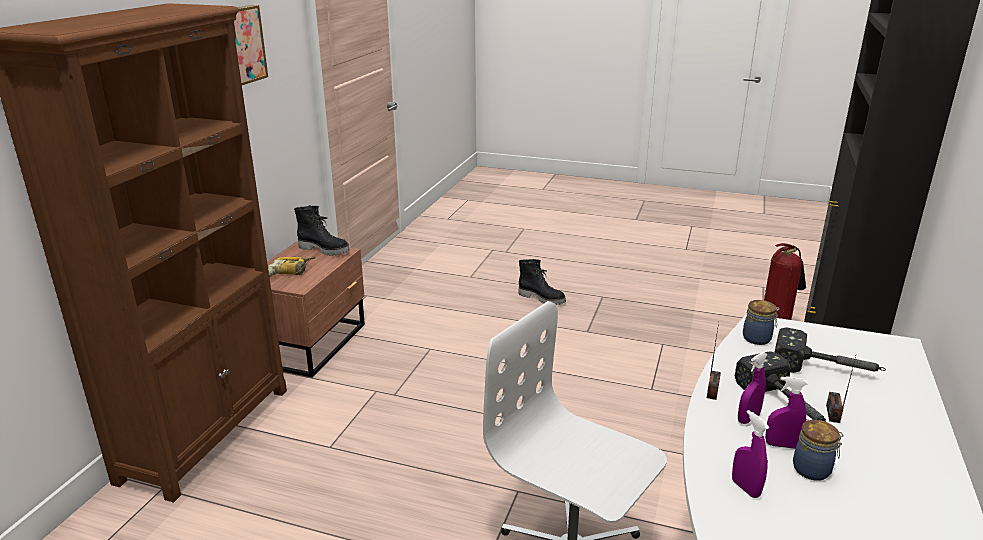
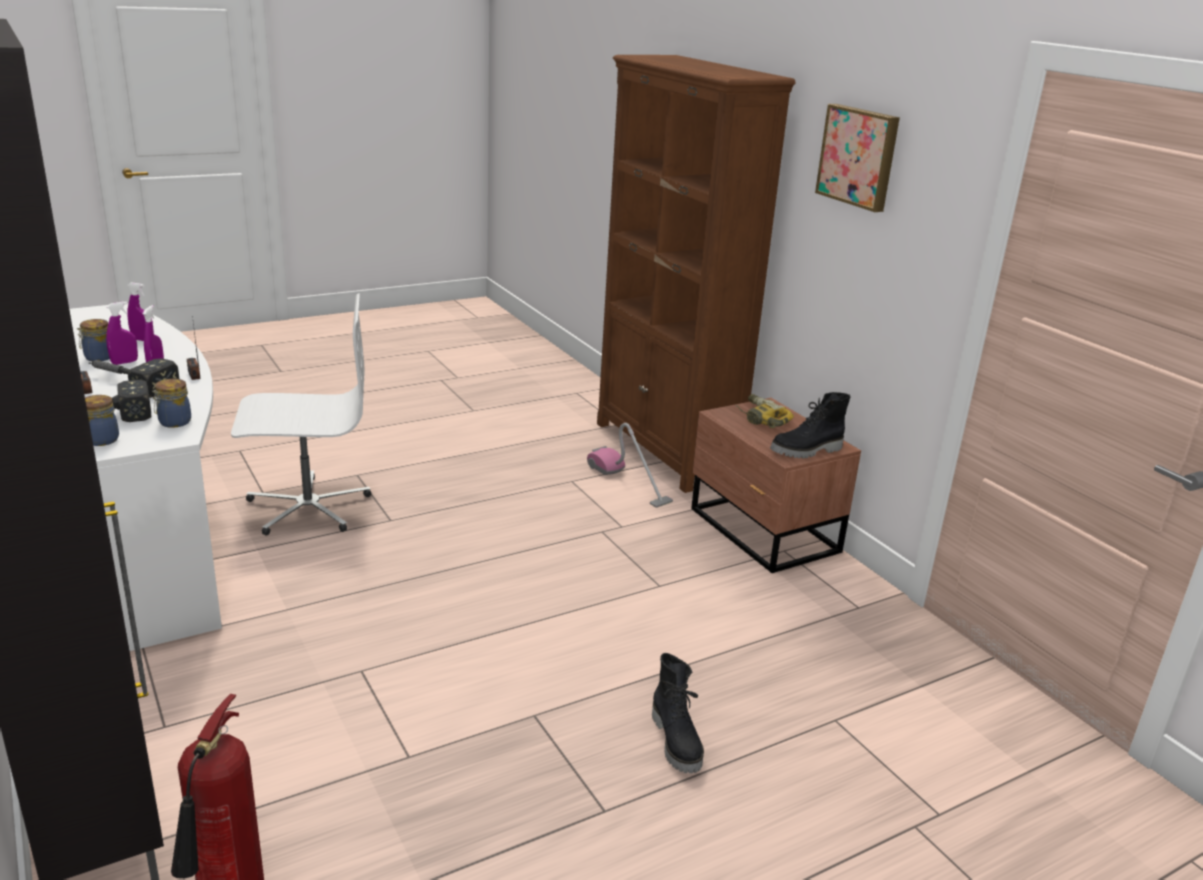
camera: 130 degrees right, 0 degrees up
(298, 420) = (628, 482): none -> vacuum cleaner
(542, 298) = (677, 741): black boot -> black boot turned 90 degrees counterclockwise
(823, 343) = (101, 439): none -> jar

